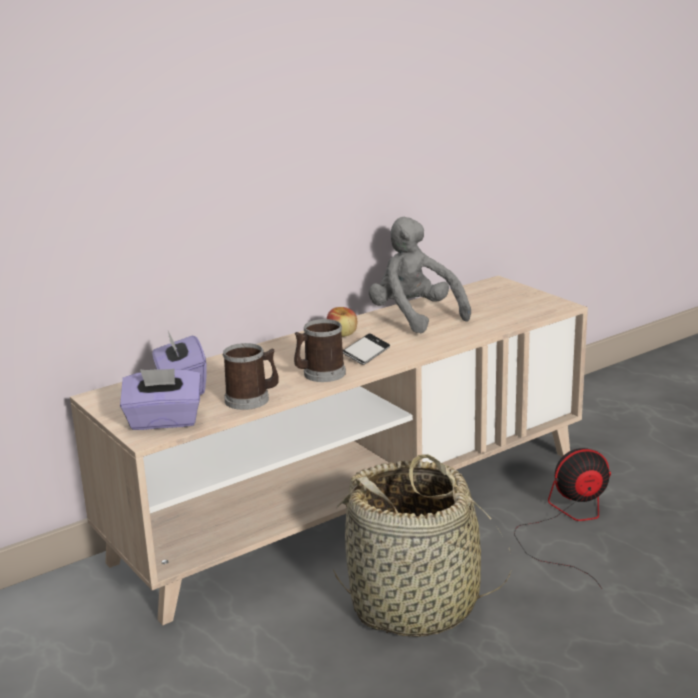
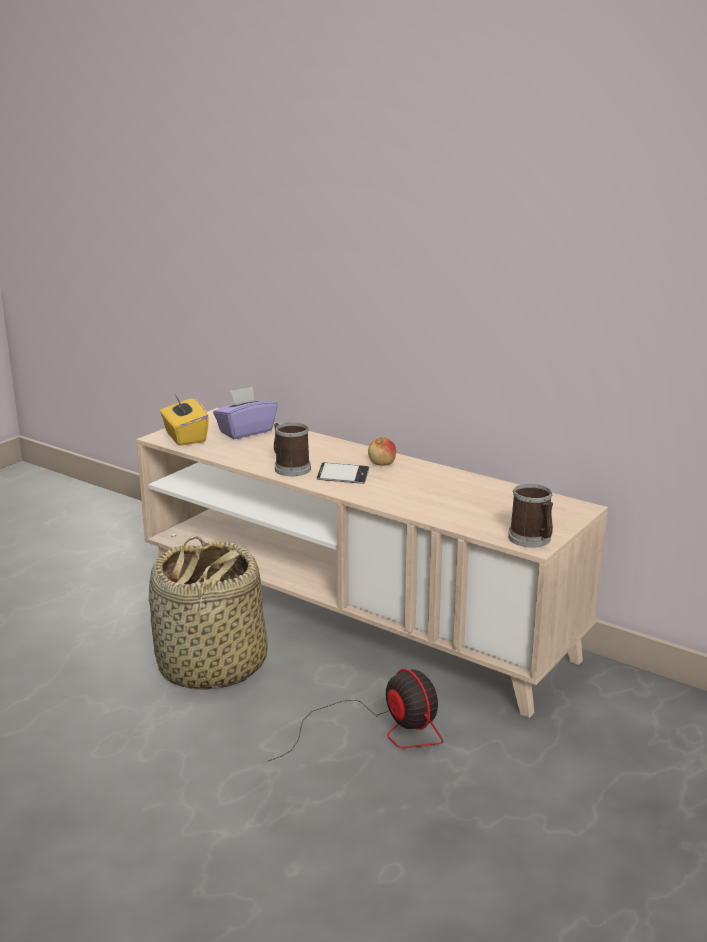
camera: 70 degrees right, 0 degrees up
(164, 421) = (185, 437): purple tissue box -> yellow tissue box
(252, 399) = (231, 454): mug -> mug (532, 540)
(414, 317) = (445, 484): grey plush toy -> none

